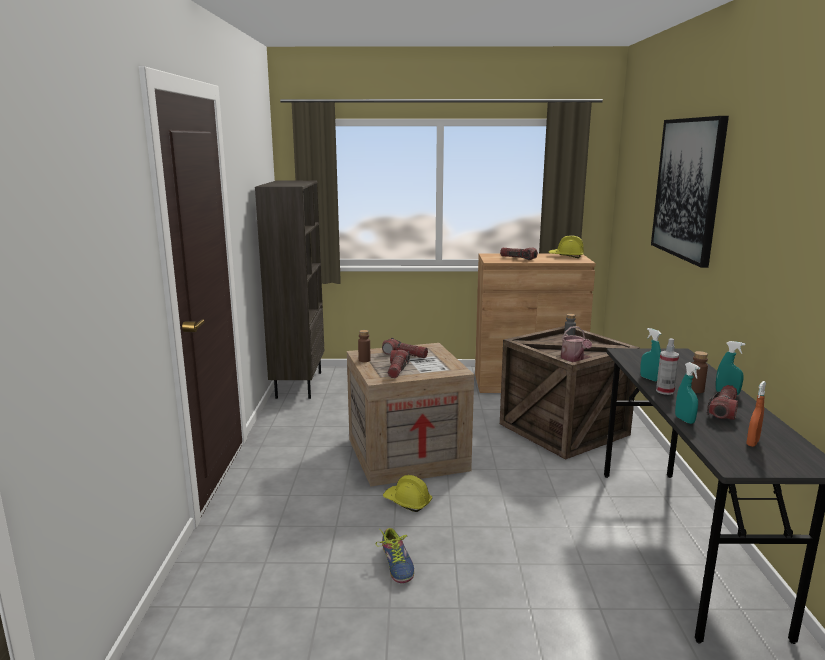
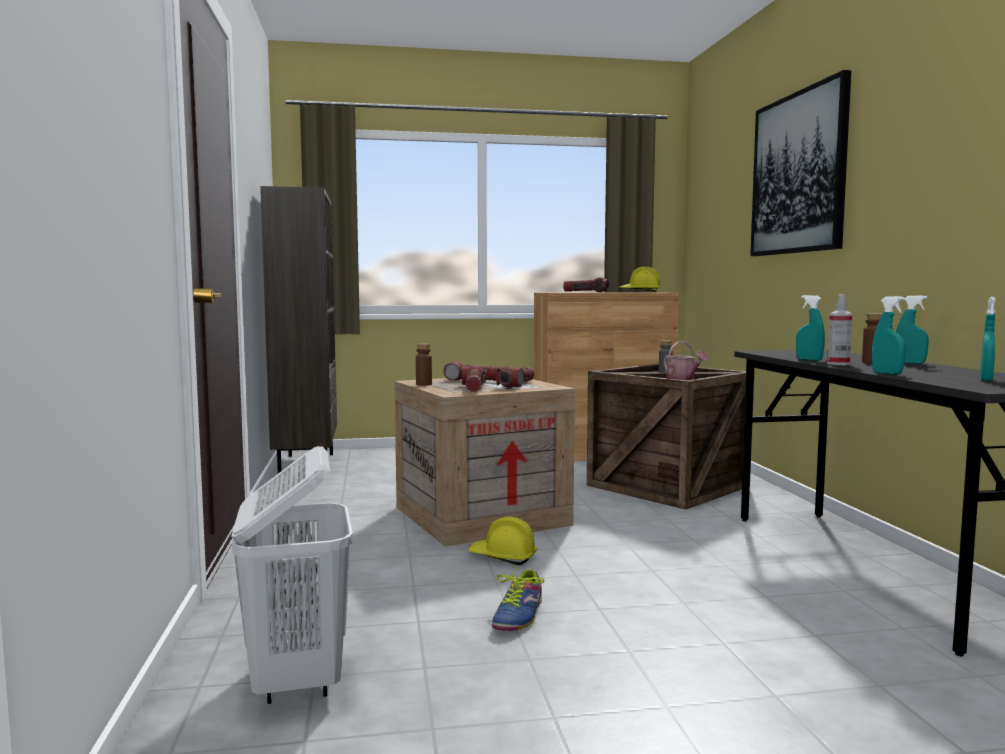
camera: 10 degrees left, 10 degrees down
(238, 609) = (298, 680): none -> white laundry basket
(397, 564) = (519, 615): shoe -> shoe turned 45 degrees clockwise
(723, 410) = (921, 369): flashlight -> flashlight (517, 385)
(752, 443) = (986, 380): orange spray bottle -> turquoise spray bottle

